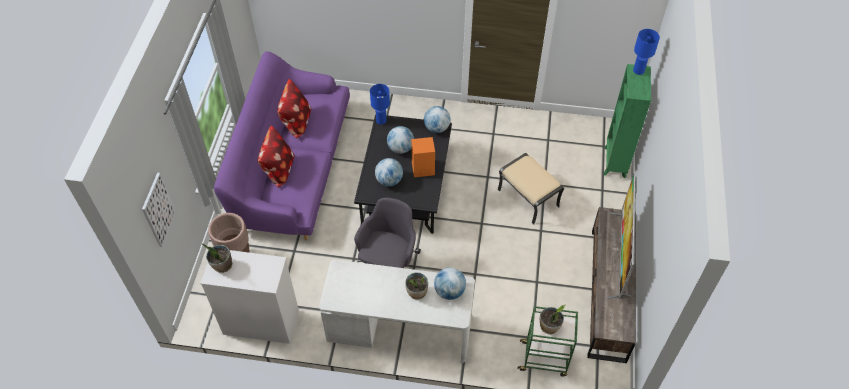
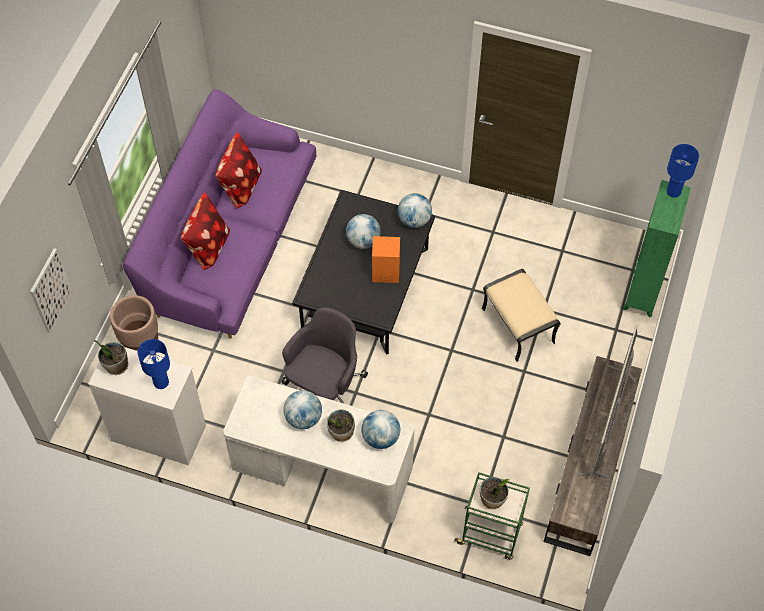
camera: 10 degrees right, 5 degrees up
(381, 121) = (346, 200): blue table lamp -> blue table lamp (160, 382)
(389, 180) = (340, 282): globe -> globe (303, 418)

